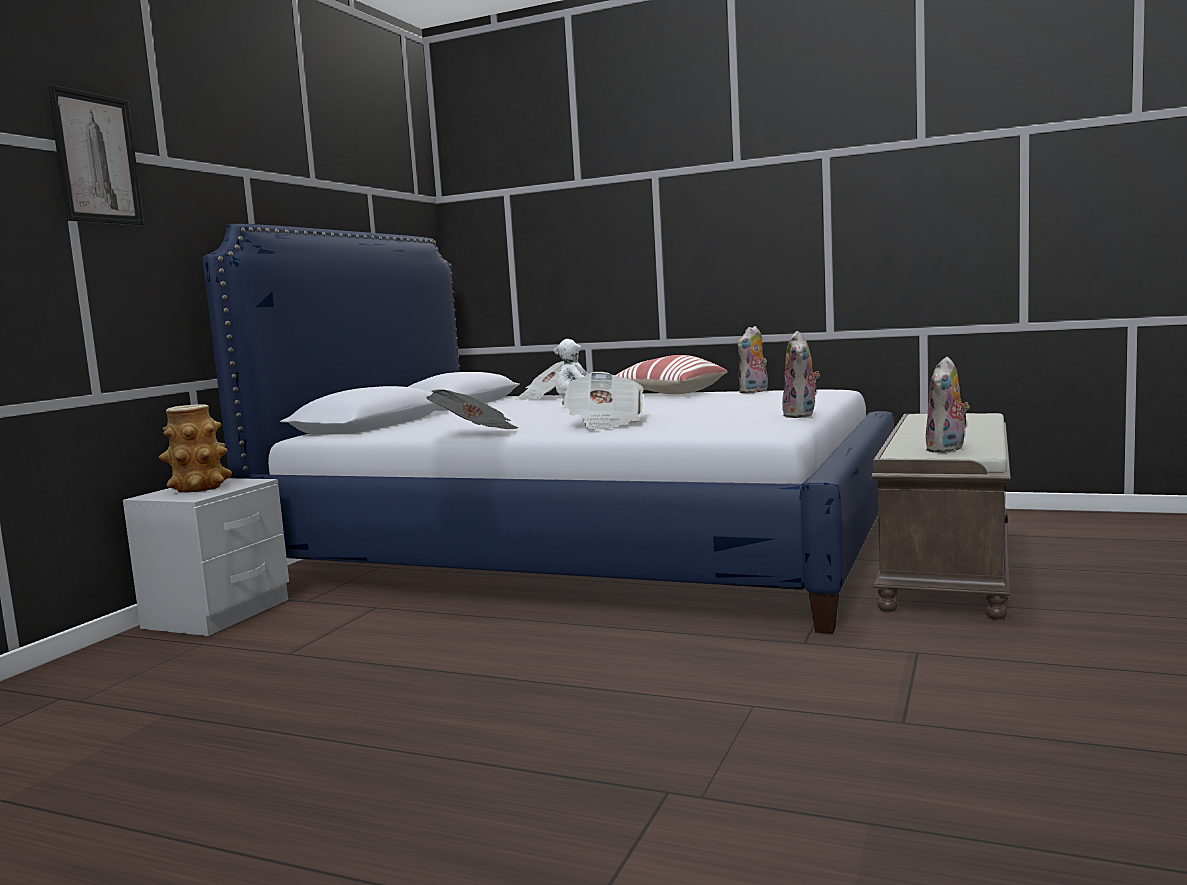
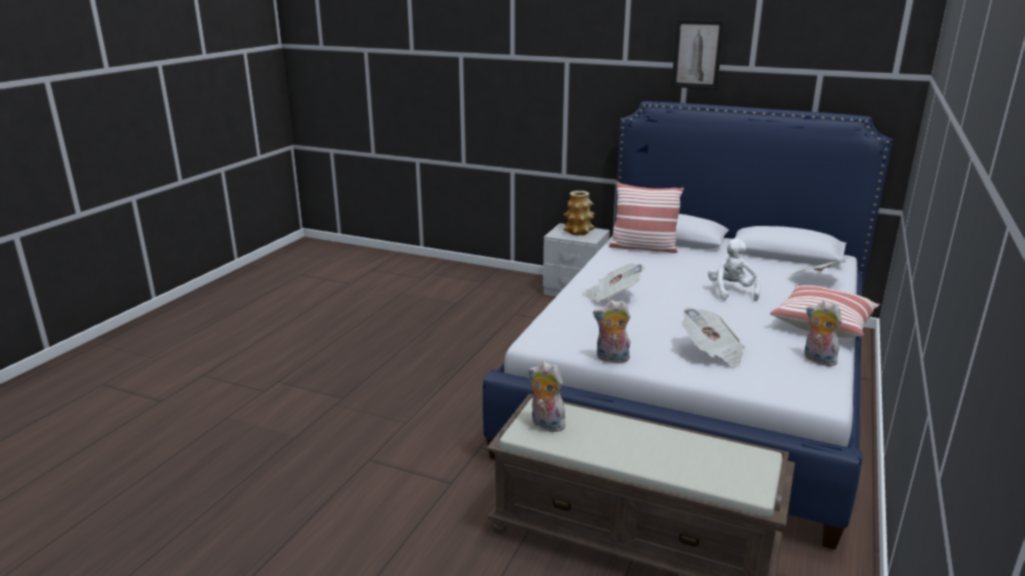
camera: 90 degrees right, 15 degrees up
(97, 159) = (581, 65): picture -> picture (697, 54)
(403, 428) = (643, 248): none -> pillow
(476, 434) = (594, 266): newspaper -> newspaper (712, 352)

